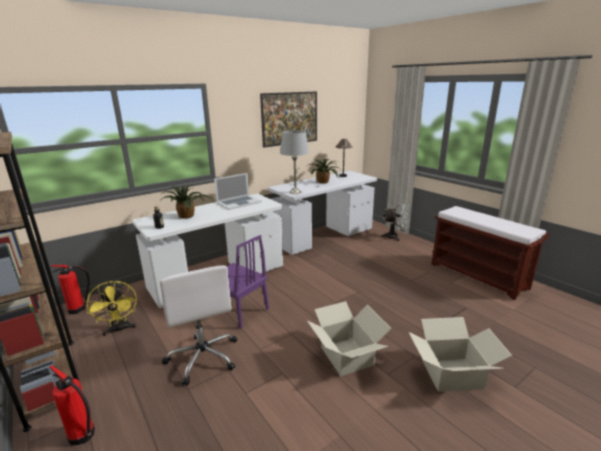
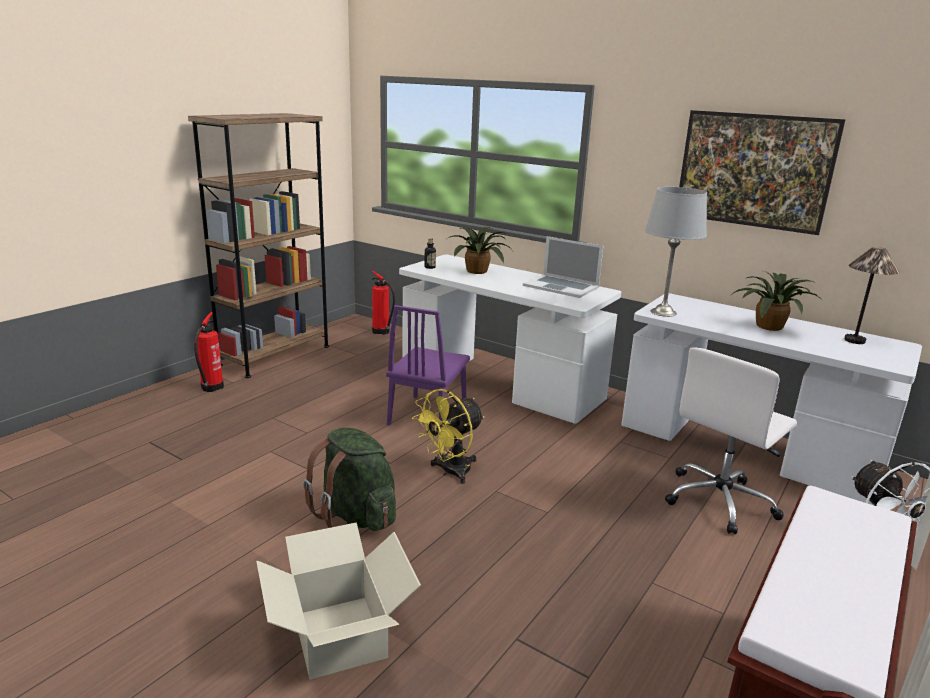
camera: 70 degrees right, 0 degrees up
(119, 329) = (356, 360): yellow fan -> yellow fan (450, 472)
(203, 357) = (324, 414): white office chair -> white office chair (720, 501)
(346, 356) = (356, 516): cardboard box -> green backpack

